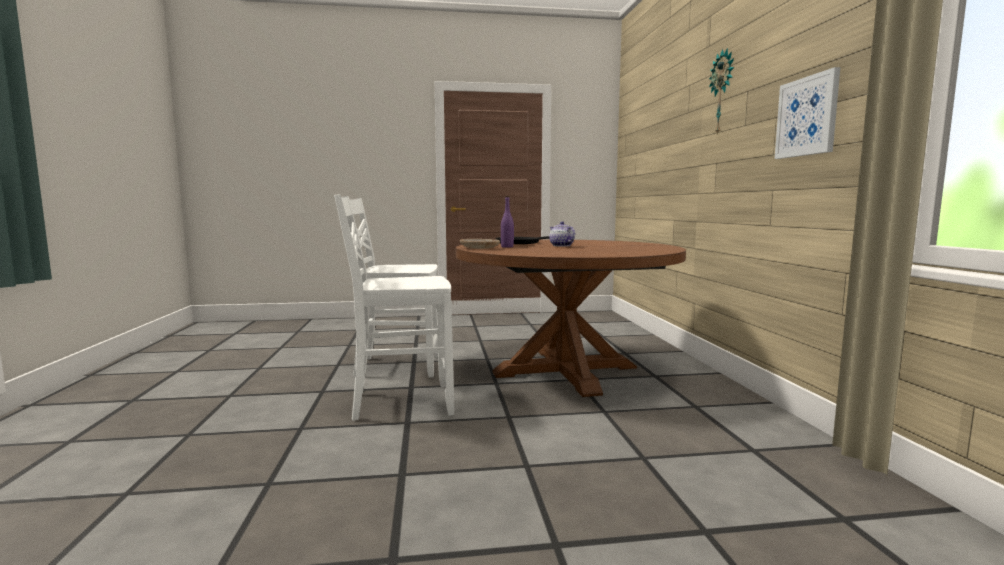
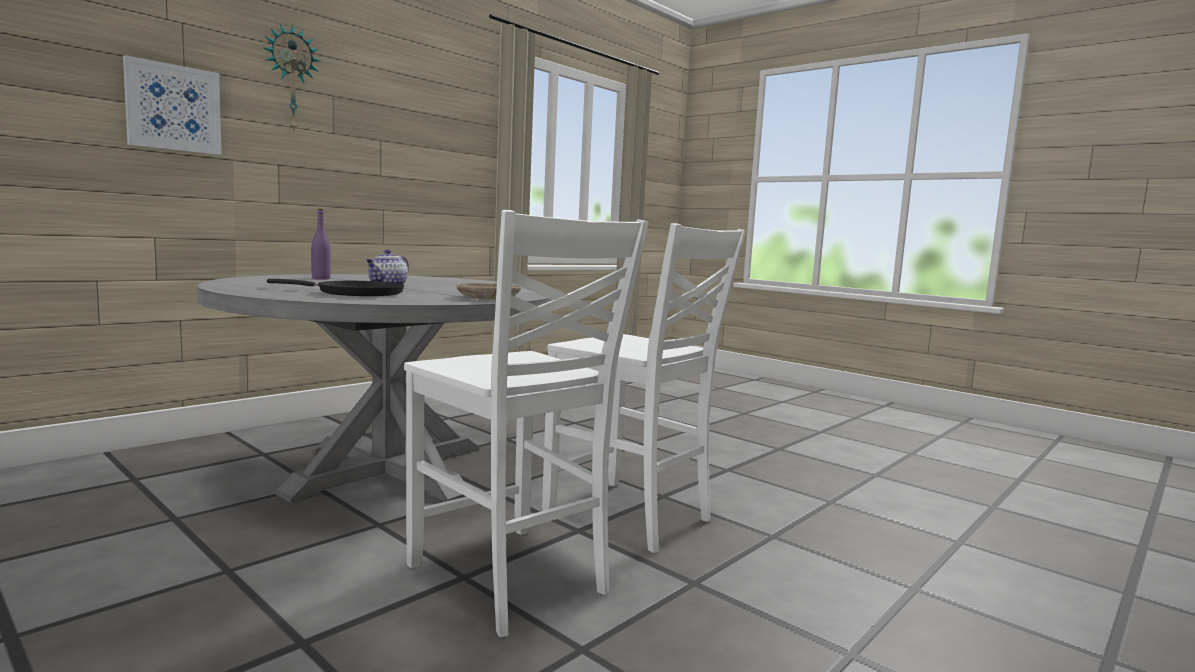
camera: 130 degrees left, 0 degrees up
(507, 247) = (445, 294): purple bottle -> purple bottle (321, 279)
(565, 370) = (388, 469): brown dining table -> grey dining table
(807, 116) = (422, 153): picture -> picture (173, 108)

